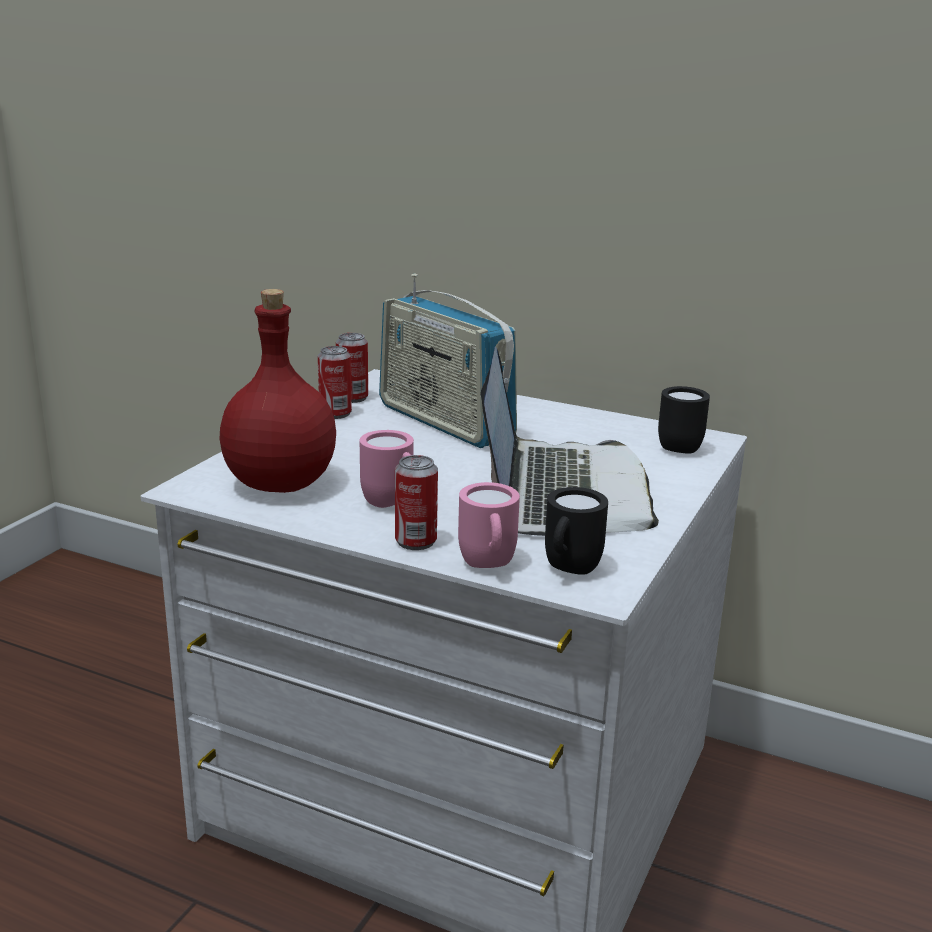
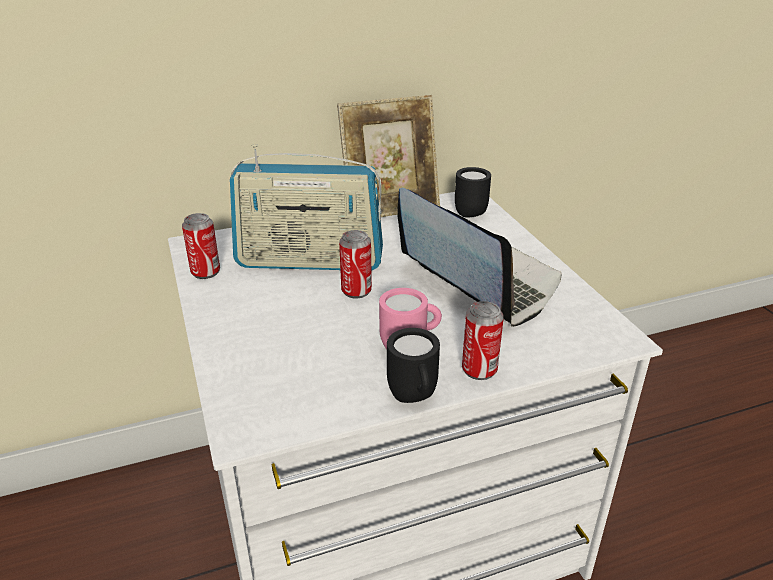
camera: 45 degrees left, 10 degrees up
(282, 483) = (305, 379): red bottle -> none
(335, 414) = (220, 293): can -> can (356, 291)
(488, 567) = (548, 361): pink mug -> none
(569, 571) = (586, 335): black mug -> black mug (414, 399)
(605, 416) = (390, 208): none -> picture frame

